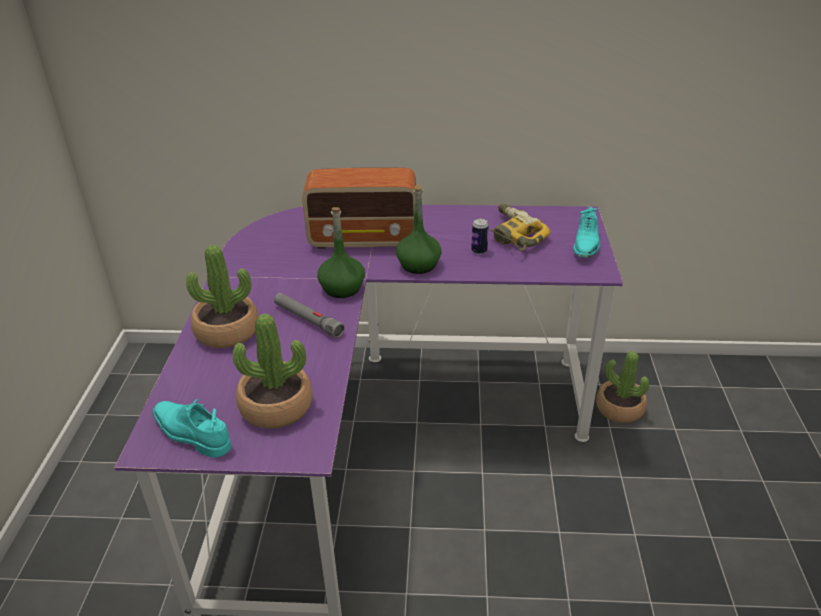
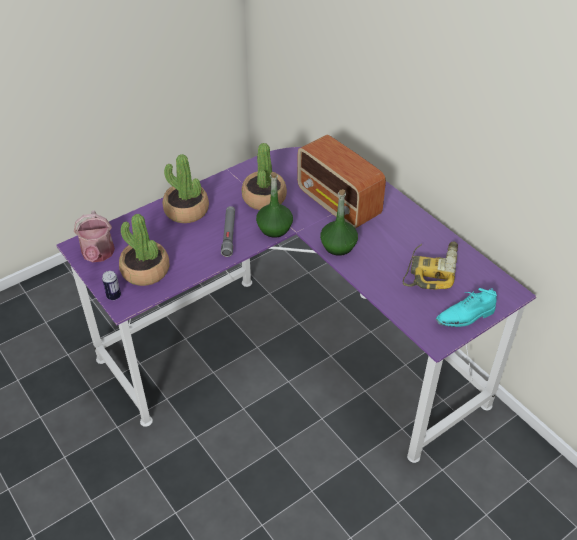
camera: 50 degrees right, 10 degrees up
(191, 435) = (98, 254): turquoise shoe -> watering can
(479, 251) = (389, 265): can -> can (114, 296)
(619, 408) = (469, 466): potted plant -> potted plant (264, 198)

